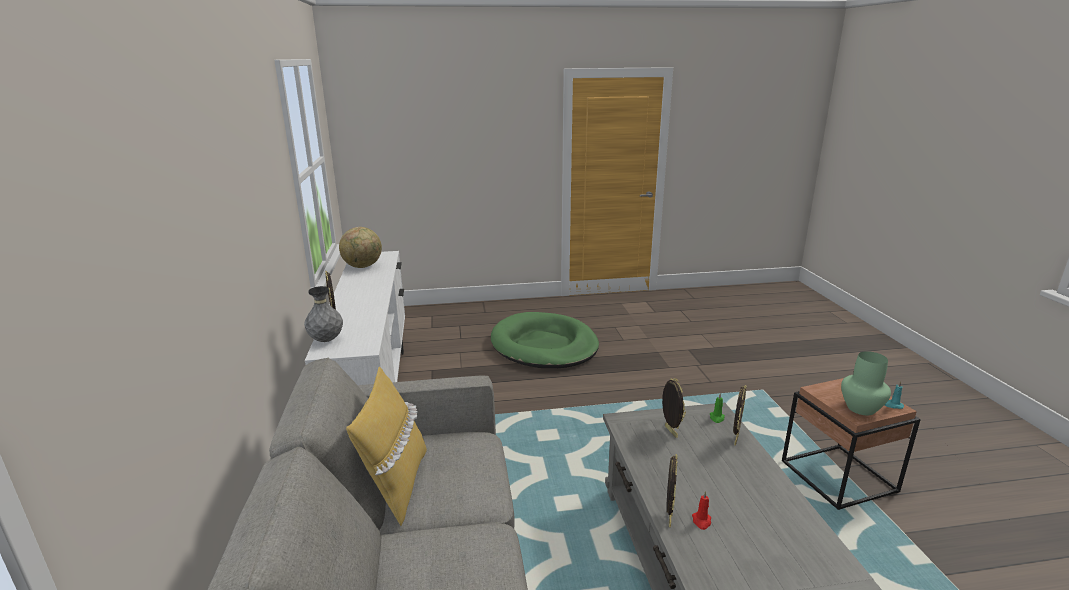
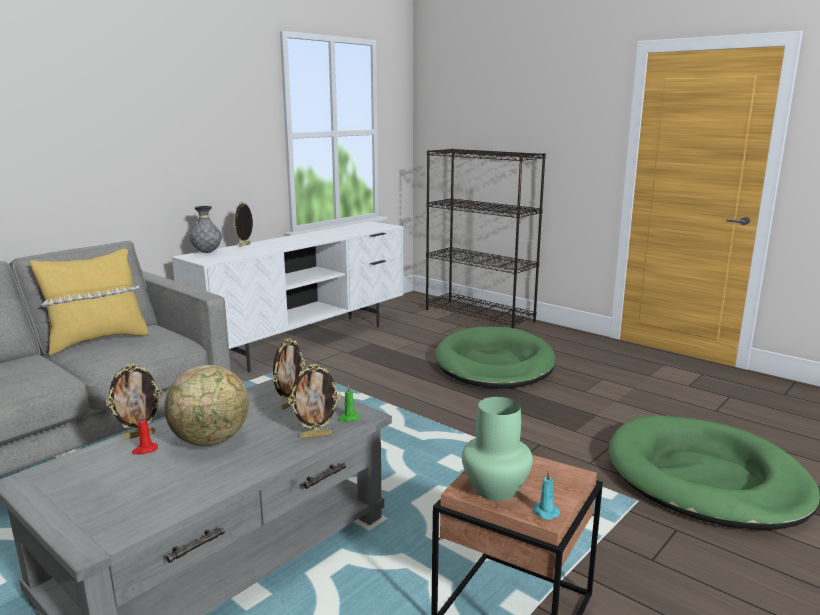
camera: 50 degrees right, 5 degrees down
(363, 266) = (350, 228): globe -> globe (211, 441)
(454, 311) = (480, 315): none -> black bookcase
(756, 361) = (705, 478): none -> green dog bed

